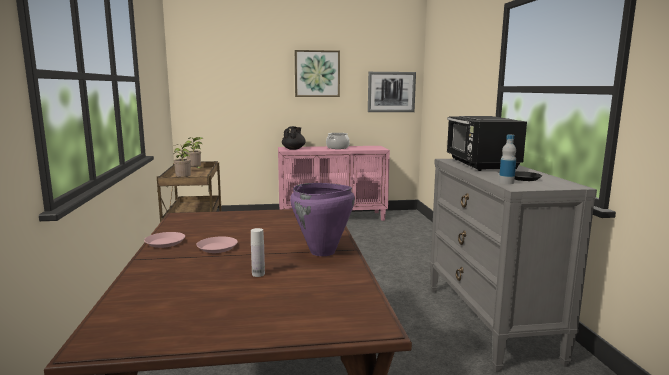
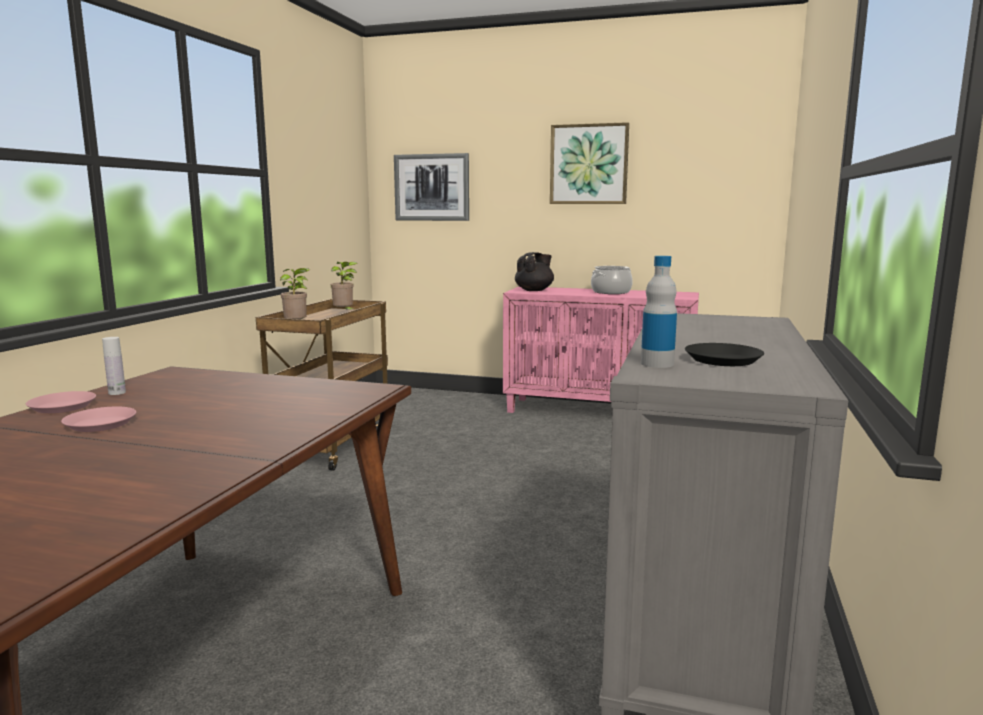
camera: 25 degrees right, 0 degrees up
(258, 274) = (48, 474): white bottle -> white bottle (117, 393)
(322, 252) = (215, 455): purple cooking pot -> none
(391, 92) = (724, 194): picture -> picture (432, 187)
(481, 165) = (709, 328): black microwave -> none

